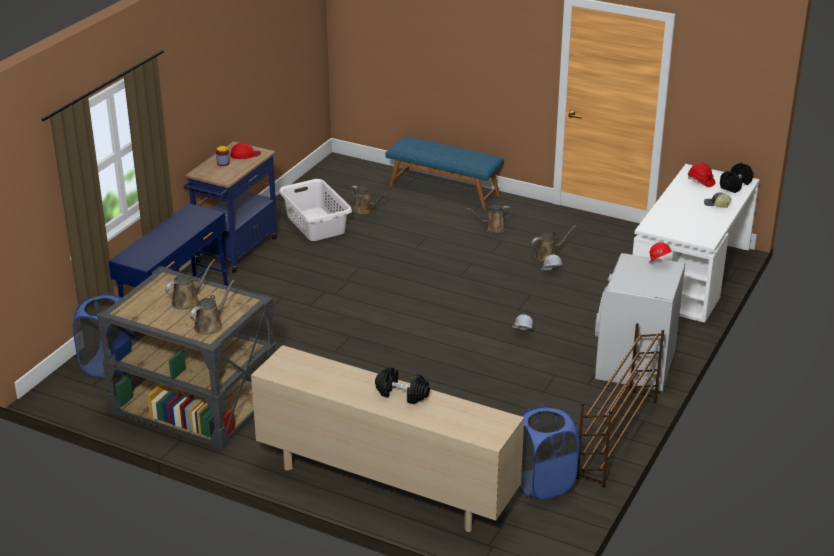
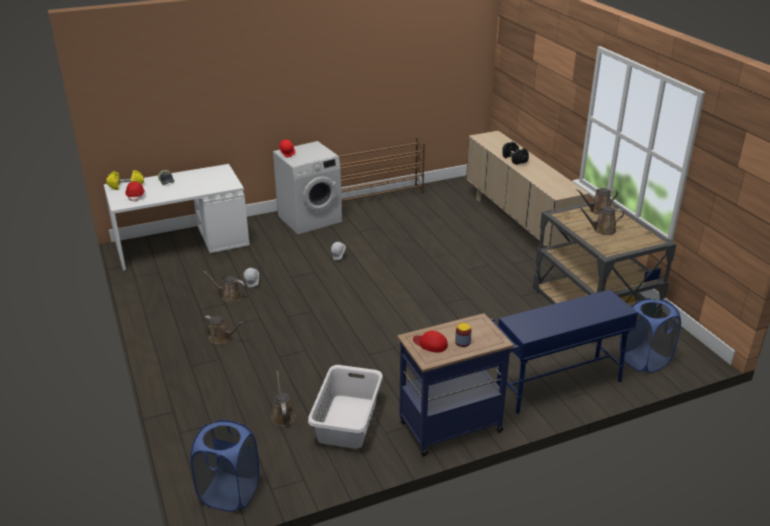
camera: 140 degrees left, 0 degrees up
(444, 190) = (185, 400): blue bench -> none
(542, 483) = (441, 196): blue laundry basket -> blue laundry basket (229, 493)
(735, 185) = (126, 186): black dumbbell -> yellow dumbbell

